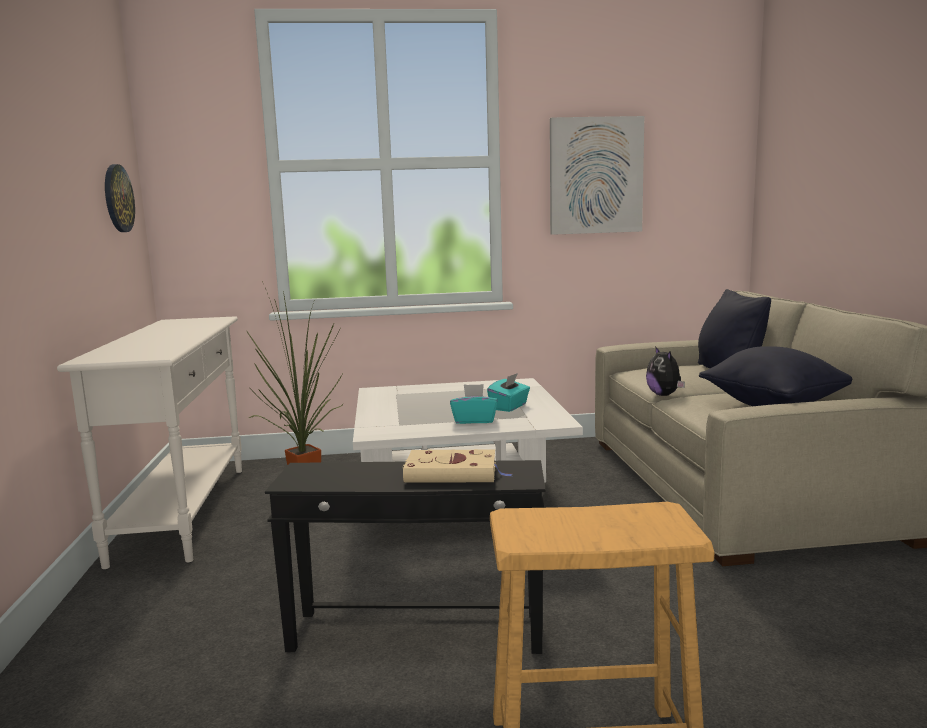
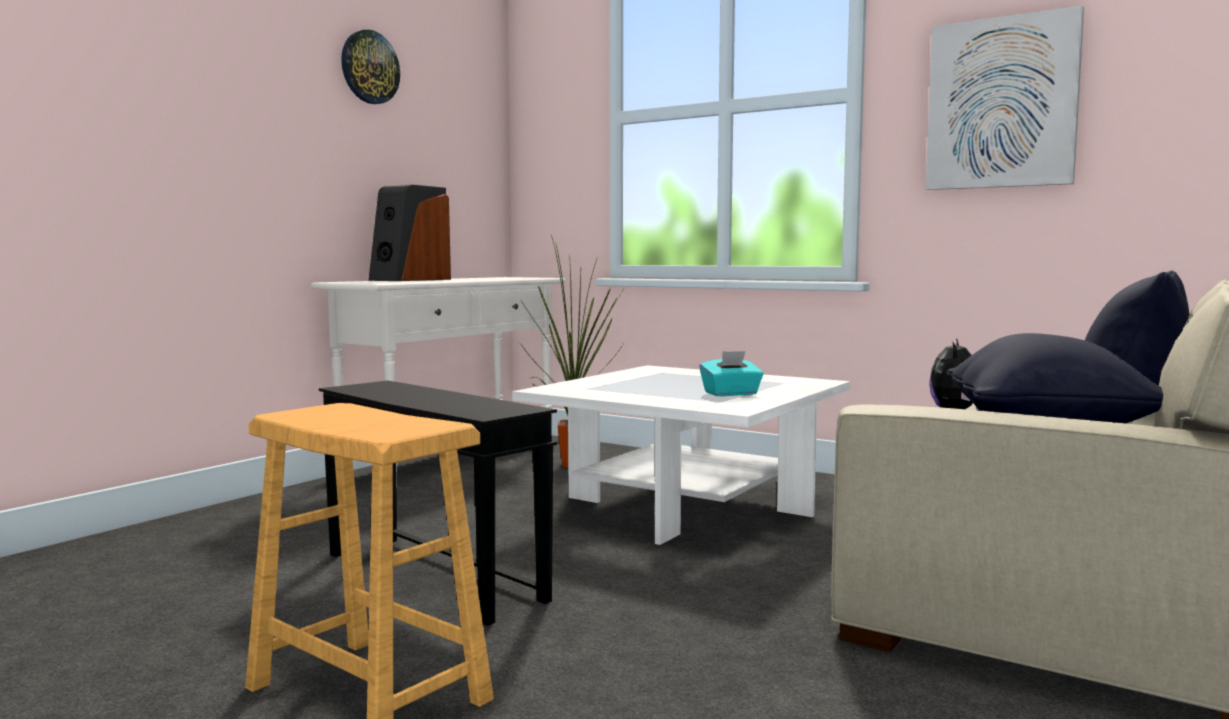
camera: 40 degrees right, 5 degrees down
(117, 198) = (458, 153): wall clock -> wall clock (369, 67)
(133, 342) = (410, 280): none -> speaker
(454, 473) = (459, 402): beige book -> none
(474, 420) = (660, 396): turquoise tissue box -> none

